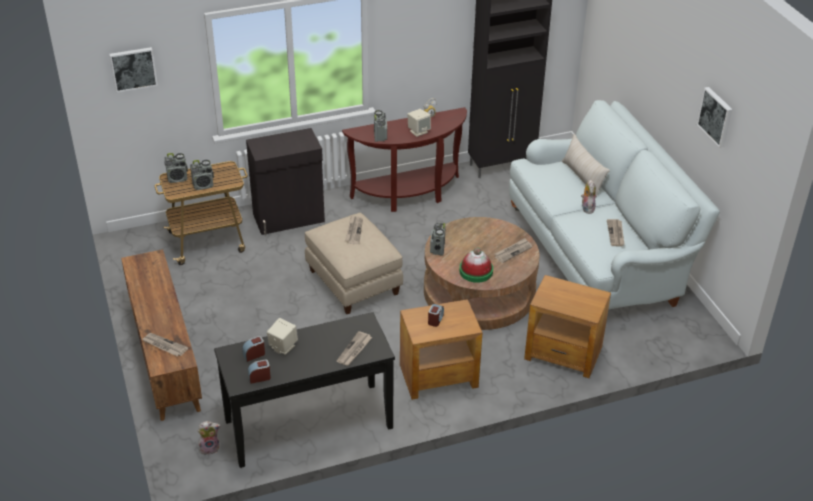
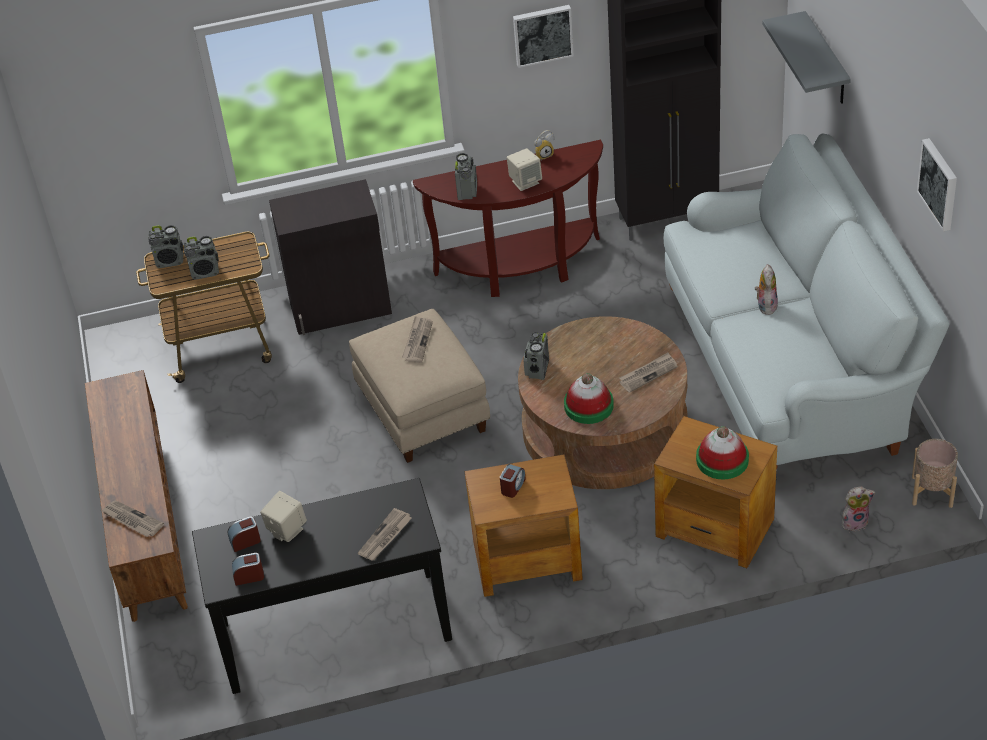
camera: 10 degrees right, 5 degrees up
(133, 68) = (97, 108): picture -> picture (542, 34)
(210, 448) = (195, 663): plush toy -> plush toy (855, 522)
(576, 301) = (722, 460): none -> hat
(583, 178) = (767, 255): beige pillow -> none
(616, 234) = (801, 349): newspaper -> none
(618, 52) = (826, 60): none -> grey shelf
(703, 328) = (932, 491): none -> beige planter

